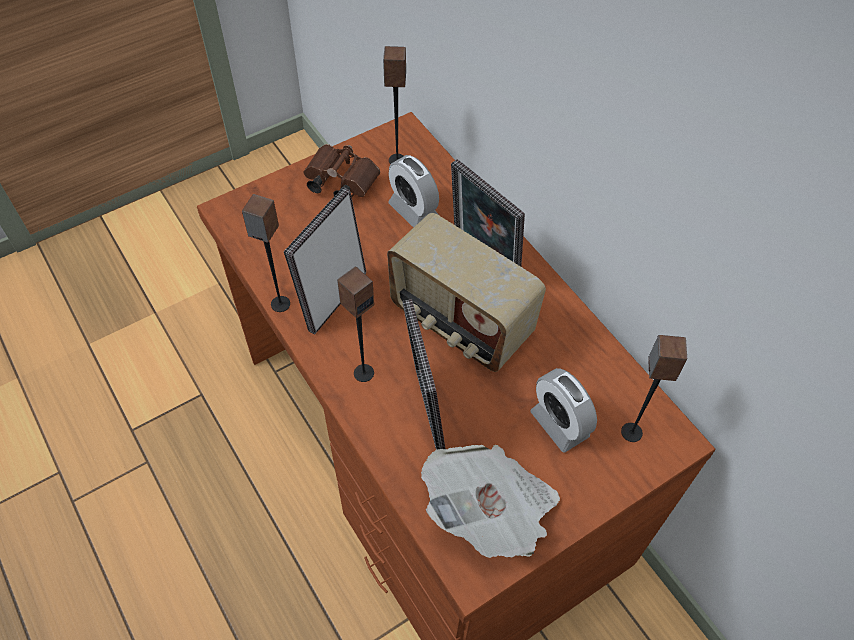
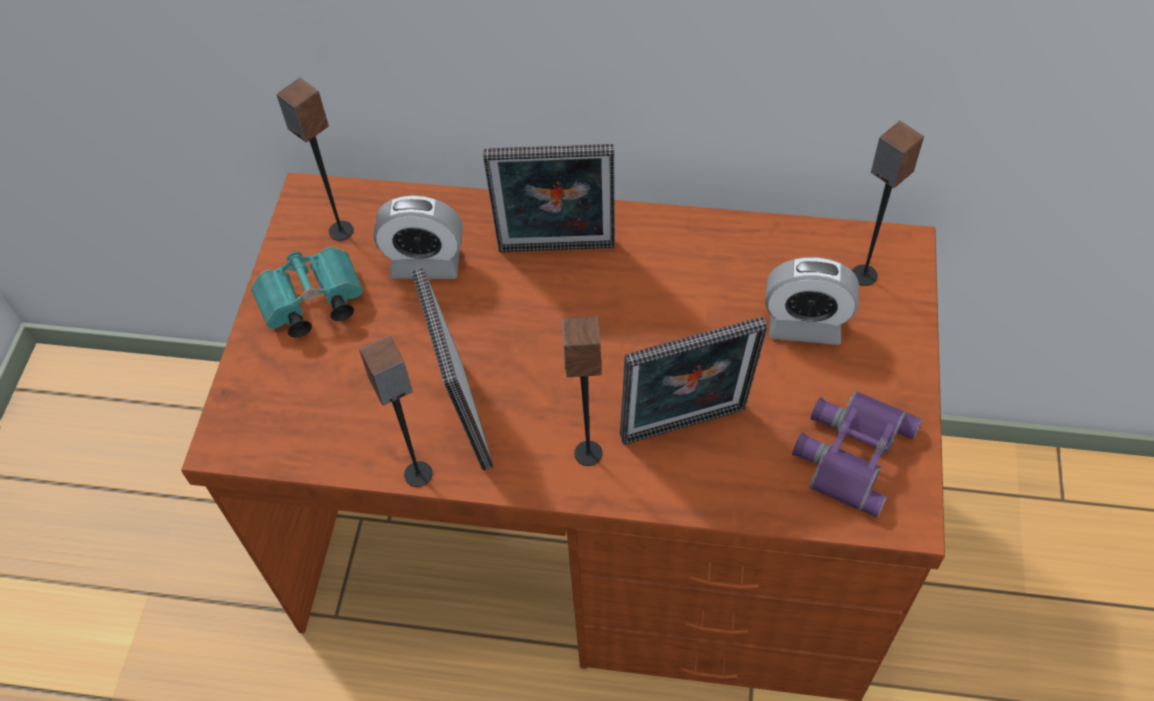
camera: 45 degrees left, 0 degrees up
(338, 182) = (310, 305): brown binoculars -> turquoise binoculars
(424, 410) = (685, 429): picture frame -> picture frame turned 45 degrees counterclockwise
(459, 322) = (610, 324): radio -> none
(491, 511) = (850, 451): newspaper -> purple binoculars

